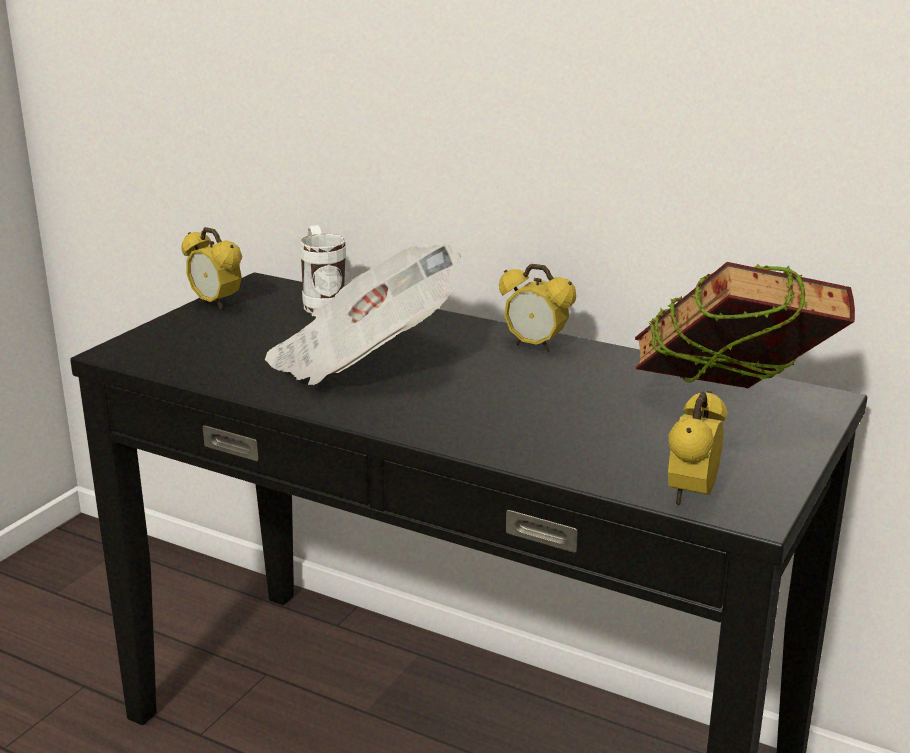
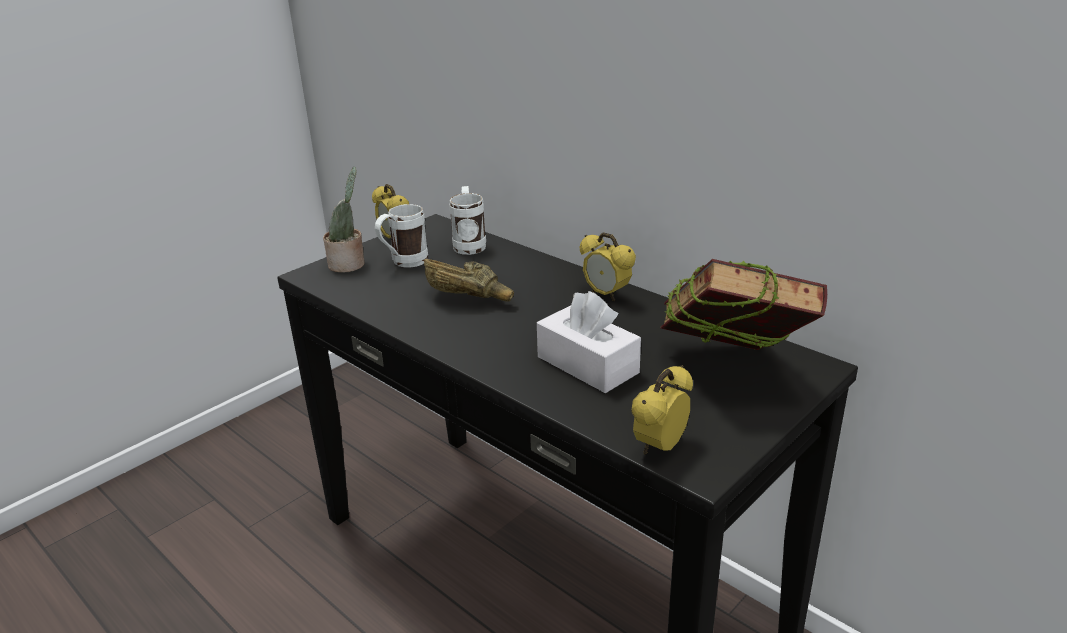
camera: 15 degrees right, 5 degrees up
(169, 337) = (349, 265): none -> potted plant
(245, 330) = (403, 263): none -> white mug
(362, 361) = (471, 296): newspaper -> brown bowl
(555, 421) = (587, 365): none -> white tissue box

